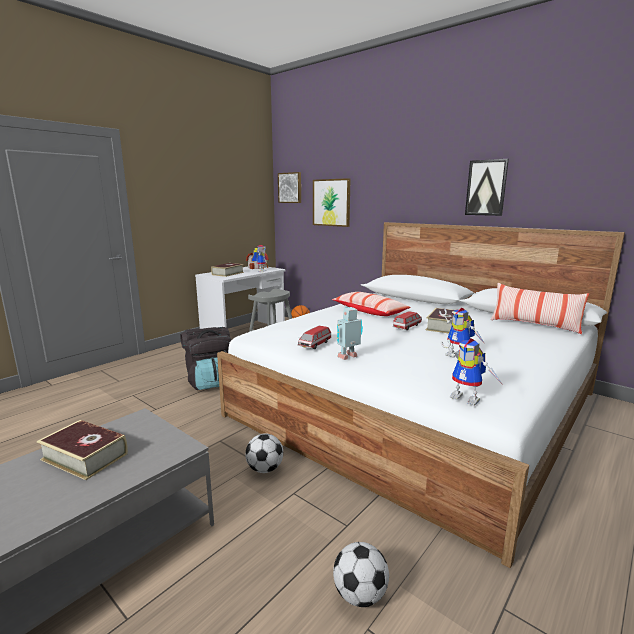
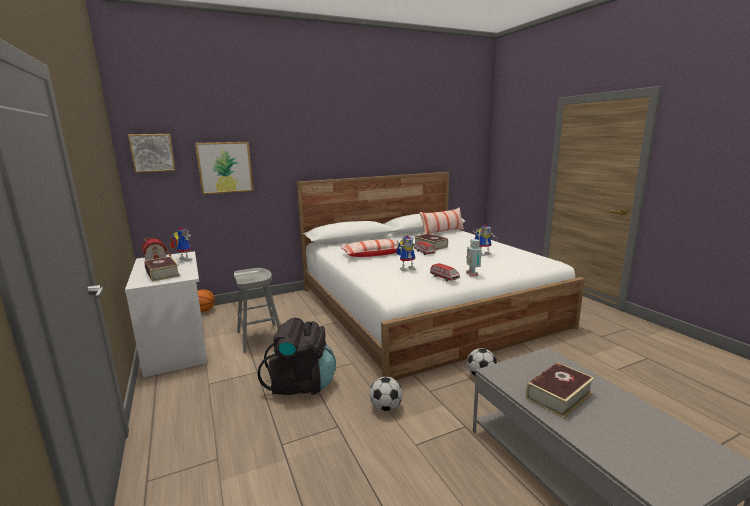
camera: 65 degrees left, 0 degrees up
(359, 595) = (597, 366): football -> football (386, 407)
(468, 398) = (542, 263): toy robot -> toy robot (408, 268)
(486, 188) = (374, 148): picture -> none

